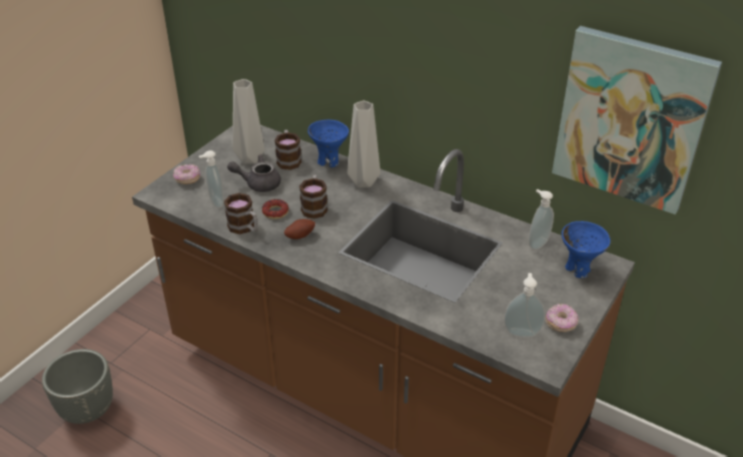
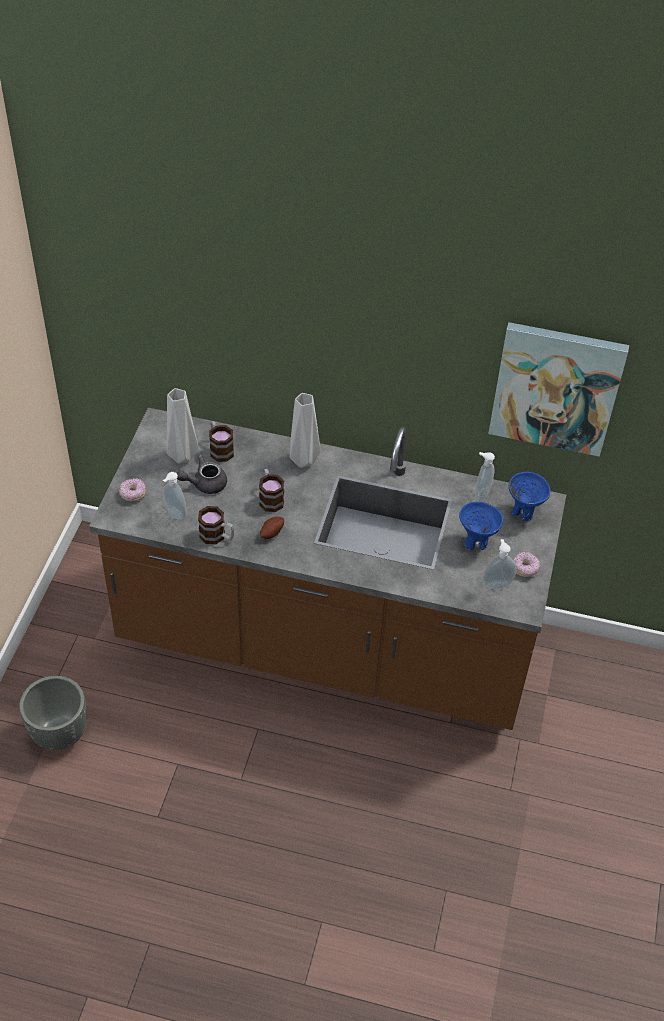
camera: 20 degrees left, 10 degrees up
(275, 212) = (237, 513): donut -> none
(328, 162) = (260, 444): blue bowl -> blue bowl (476, 543)

